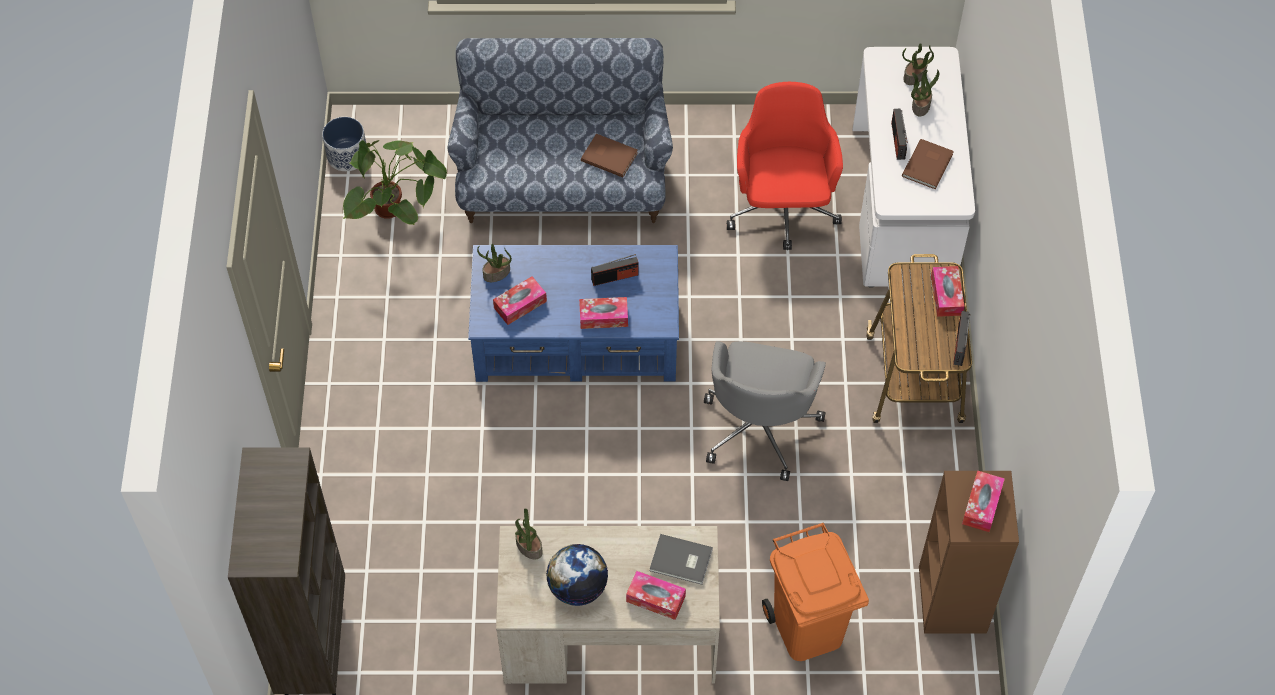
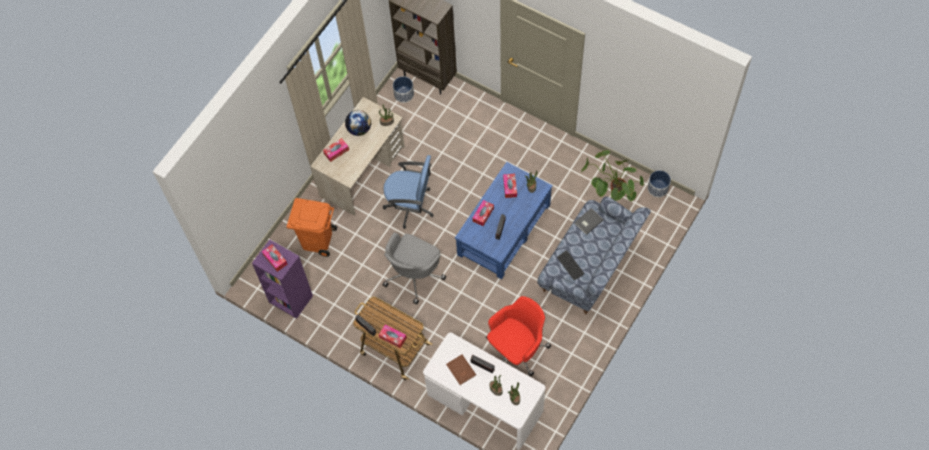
camera: 125 degrees right, 5 degrees up
(382, 667) = (404, 94): none -> planter
(609, 155) = (570, 265): brown book -> keyboard
(628, 510) = (410, 206): none -> blue office chair
(681, 561) = (344, 168): grey book -> grey book (588, 221)
(760, 426) = (414, 274): grey office chair -> grey office chair turned 105 degrees counterclockwise
(782, 209) = (516, 349): red office chair -> red office chair turned 75 degrees counterclockwise
(953, 600) = (290, 299): brown bookcase -> purple bookcase

